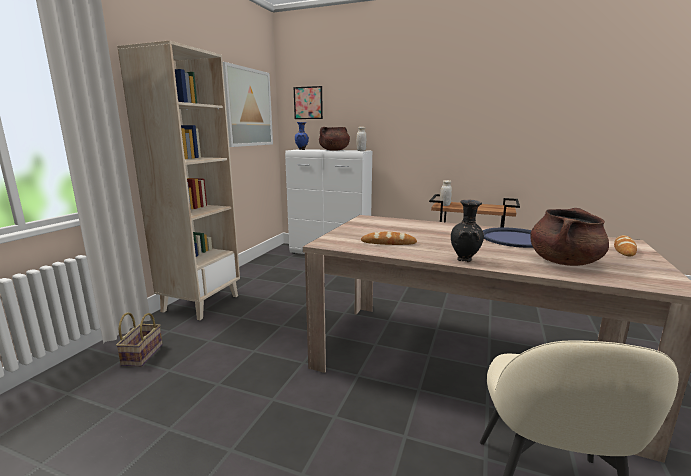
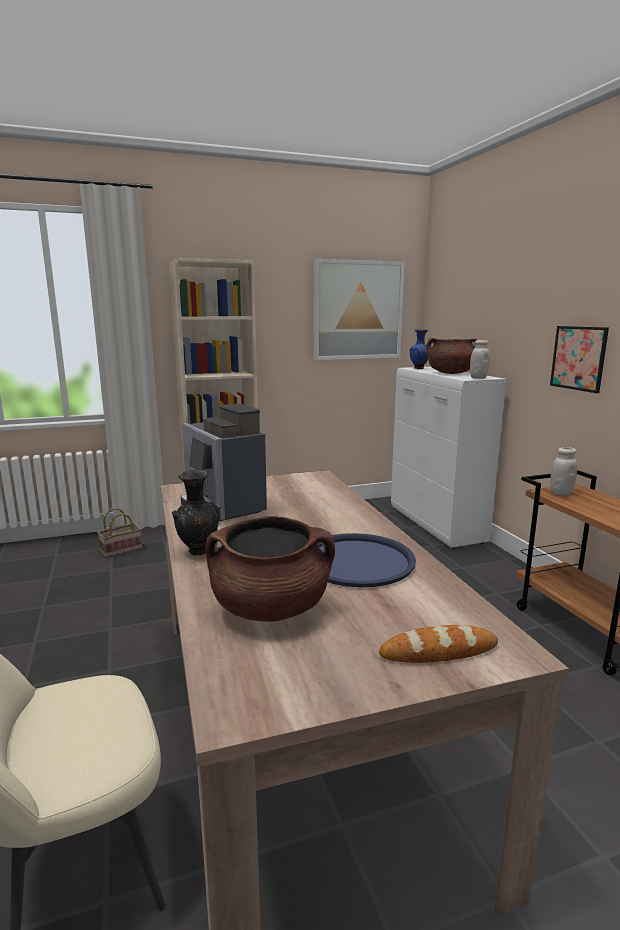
camera: 50 degrees right, 0 degrees up
(308, 103) = (449, 300): picture -> picture (578, 358)
(388, 243) = (221, 507): bread -> coffee machine

